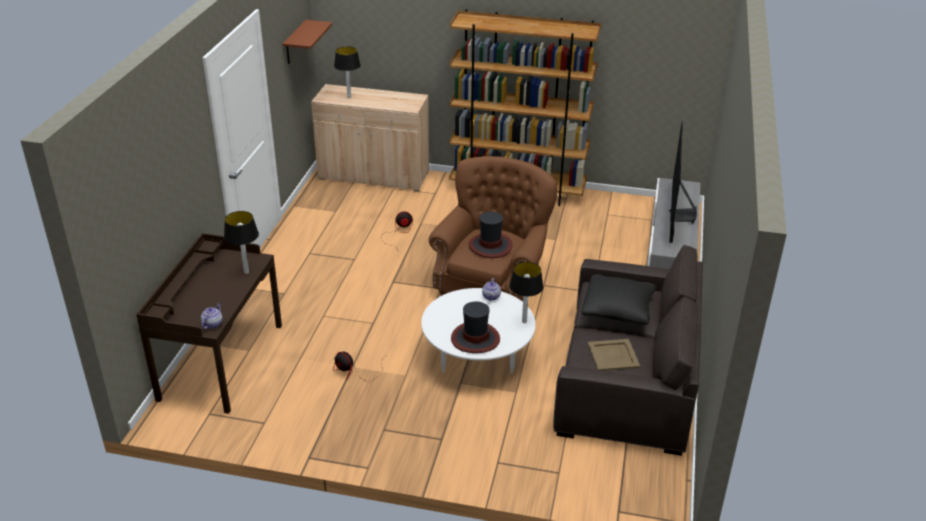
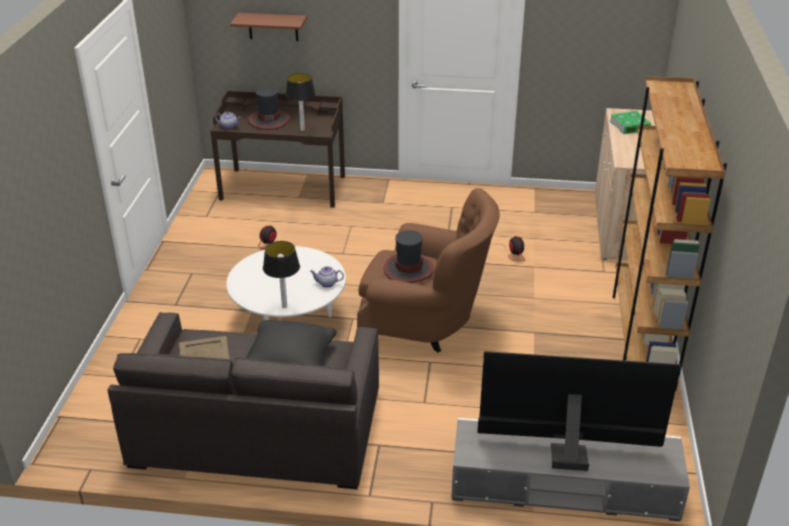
camera: 85 degrees right, 0 degrees up
(295, 43) = (610, 37): brown shelf -> brown shelf (273, 27)
(349, 97) = (629, 126): table lamp -> book
(475, 339) = (255, 277): hat -> hat (269, 120)

